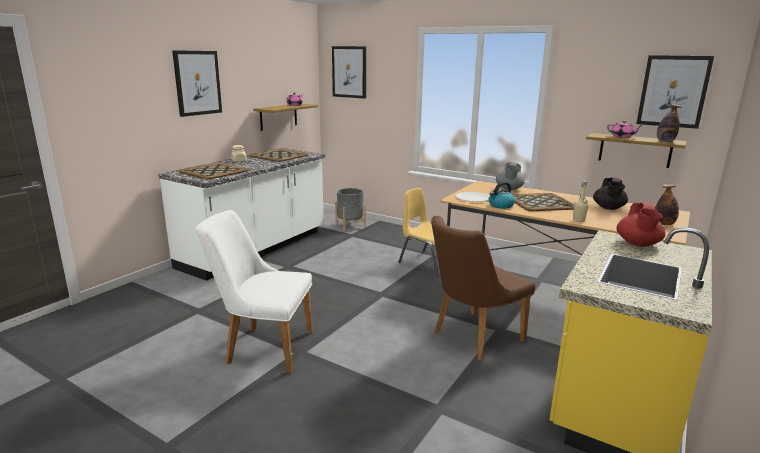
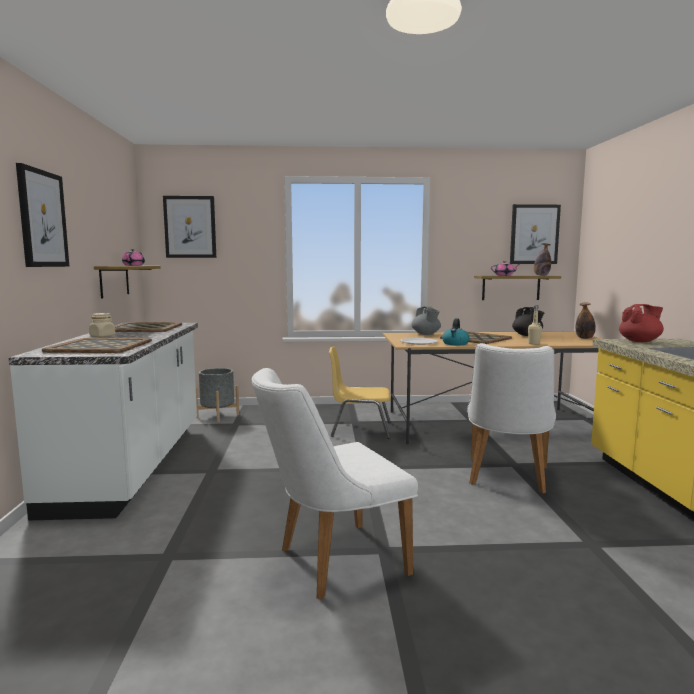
camera: 35 degrees left, 10 degrees down
(471, 338) = (506, 478): brown chair -> white chair
(638, 244) = (640, 341): red teapot -> red teapot turned 90 degrees counterclockwise

